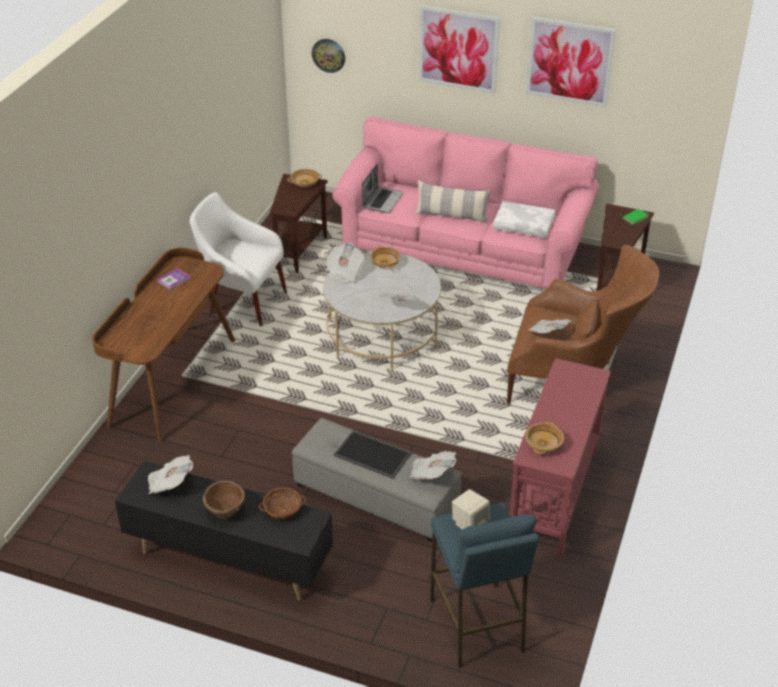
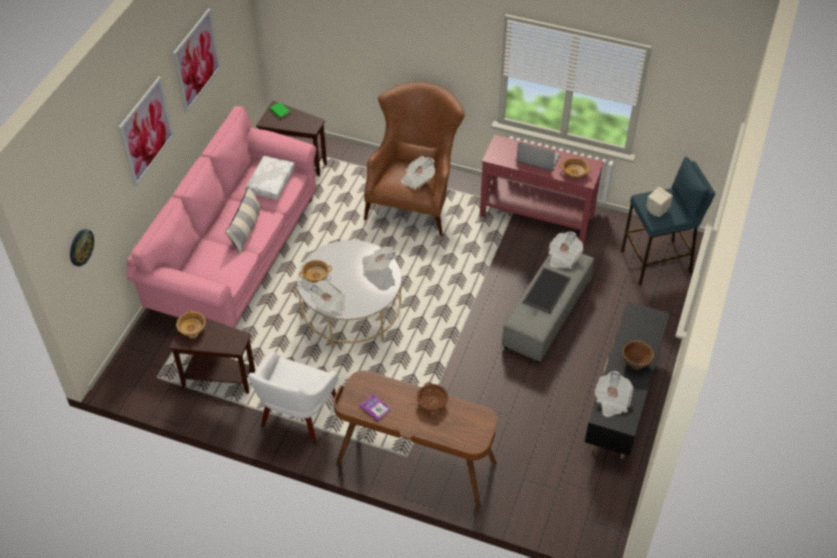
camera: 90 degrees left, 10 degrees up
(283, 509) = (628, 328): brown bowl -> brown bowl (432, 402)
(382, 200) = (216, 276): laptop -> laptop (537, 159)

